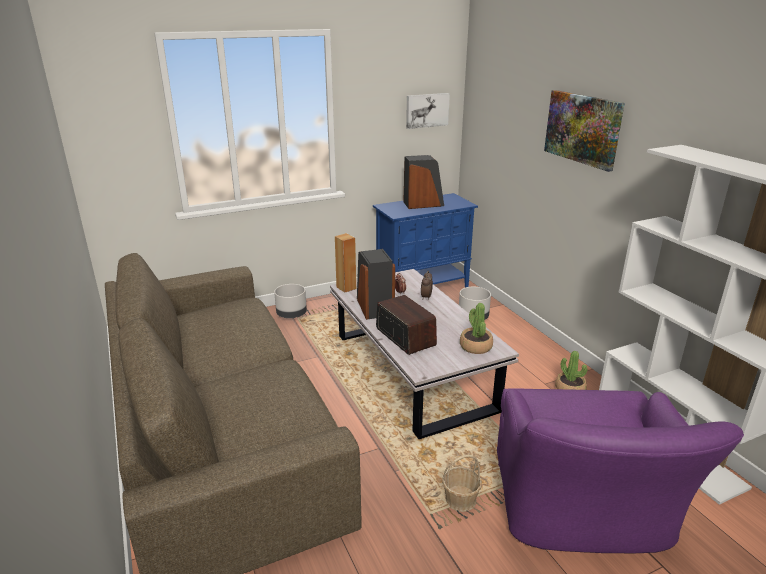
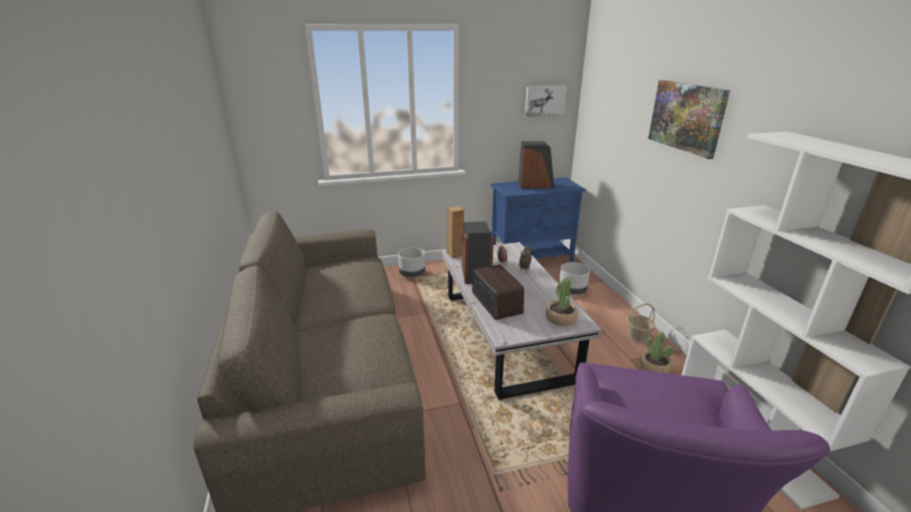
camera: 10 degrees right, 0 degrees up
(460, 499) = (526, 464): basket -> basket (638, 336)

